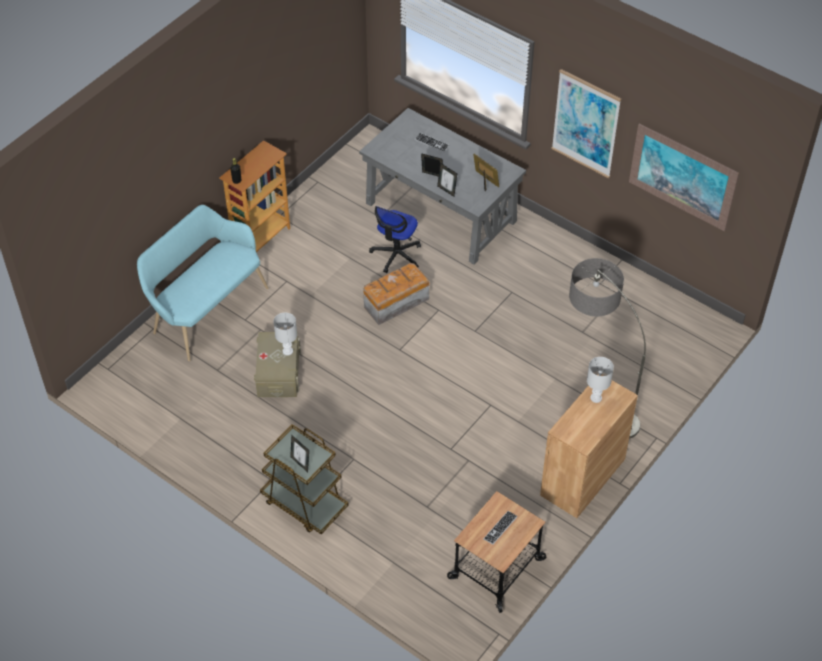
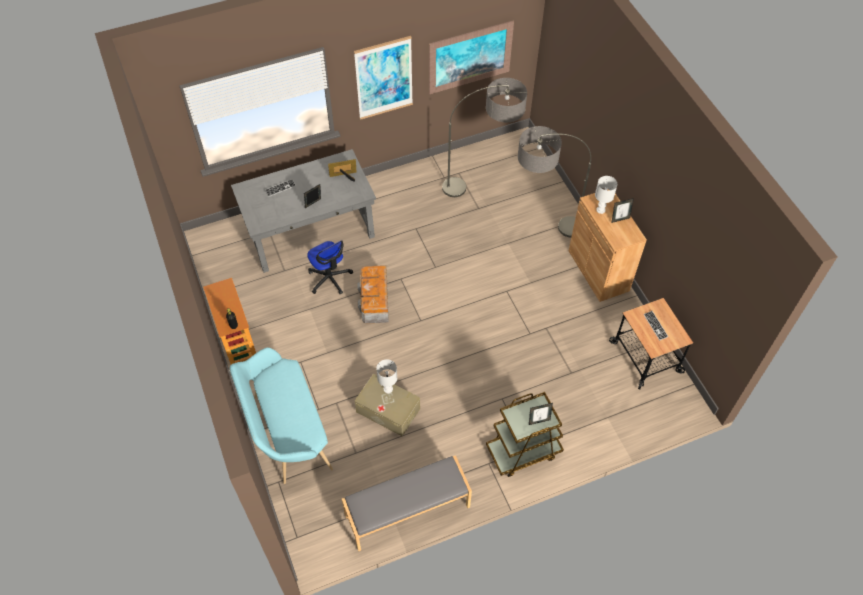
camera: 60 degrees left, 5 degrees up
(181, 439) = (407, 511): none -> grey bench
(447, 190) = (335, 202): picture frame -> picture frame (620, 219)
(614, 323) = (483, 187): none -> floor lamp

